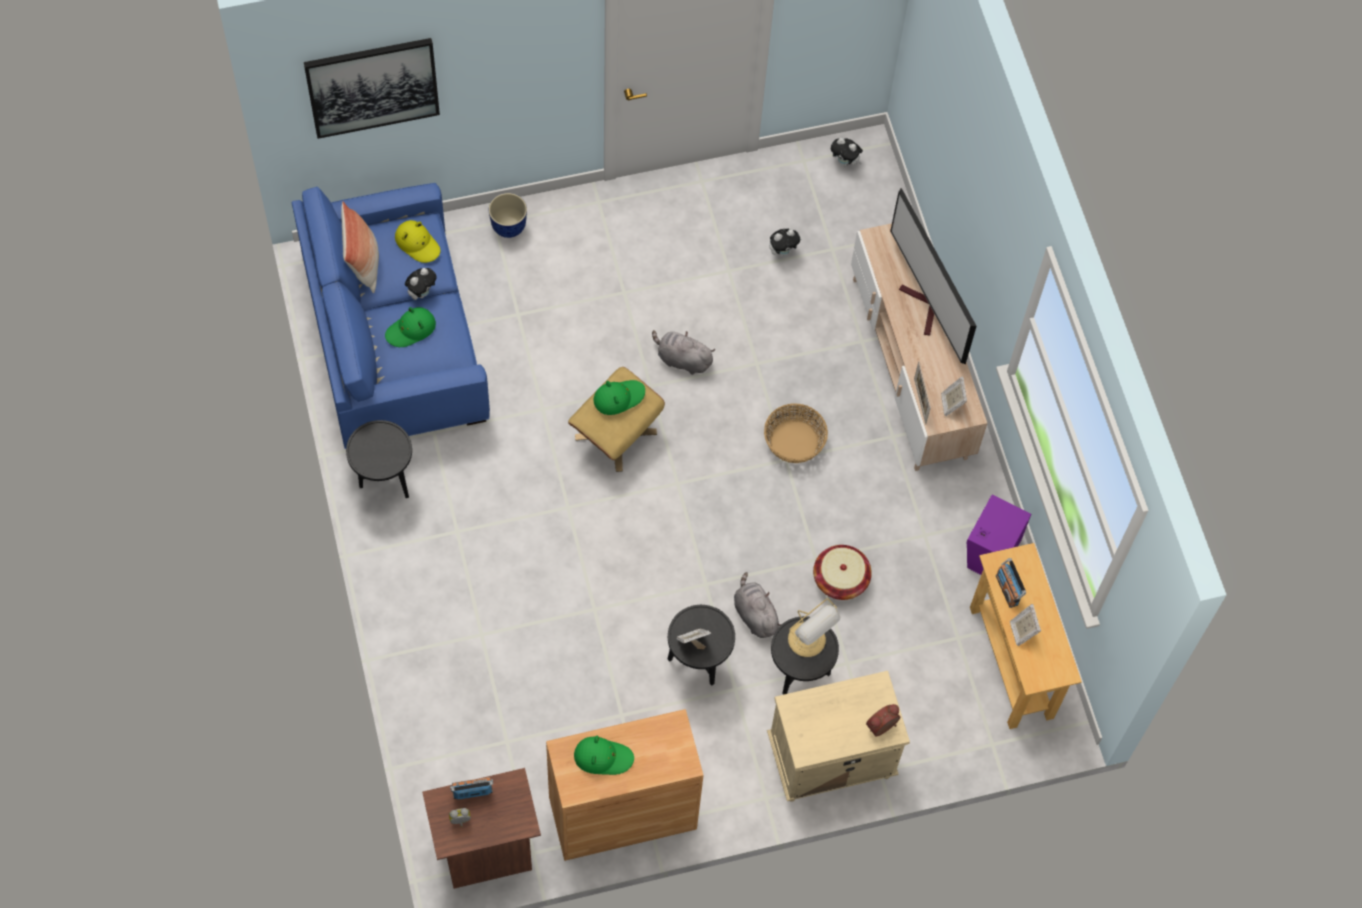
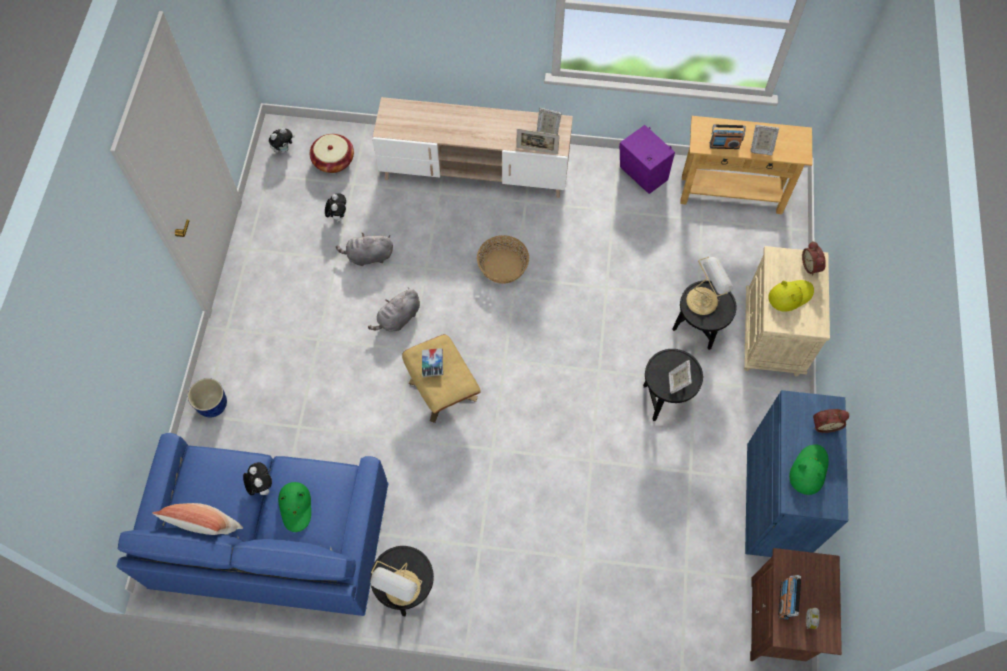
camera: 65 degrees left, 0 degrees up
(366, 454) = (402, 589): none -> table lamp
(372, 86) = (73, 418): picture -> none
(418, 243) = (212, 472): yellow hat -> yellow hat (790, 296)
(618, 397) = (432, 364): green hat -> book
(622, 813) = (774, 501): brown cabinet -> blue cabinet
(662, 761) = (825, 424): none -> alarm clock
(754, 614) = (637, 345): grey plush toy -> grey plush toy (368, 256)
(840, 579) = (628, 277): basket -> basket (333, 161)
(925, 308) = (460, 119): television -> none

